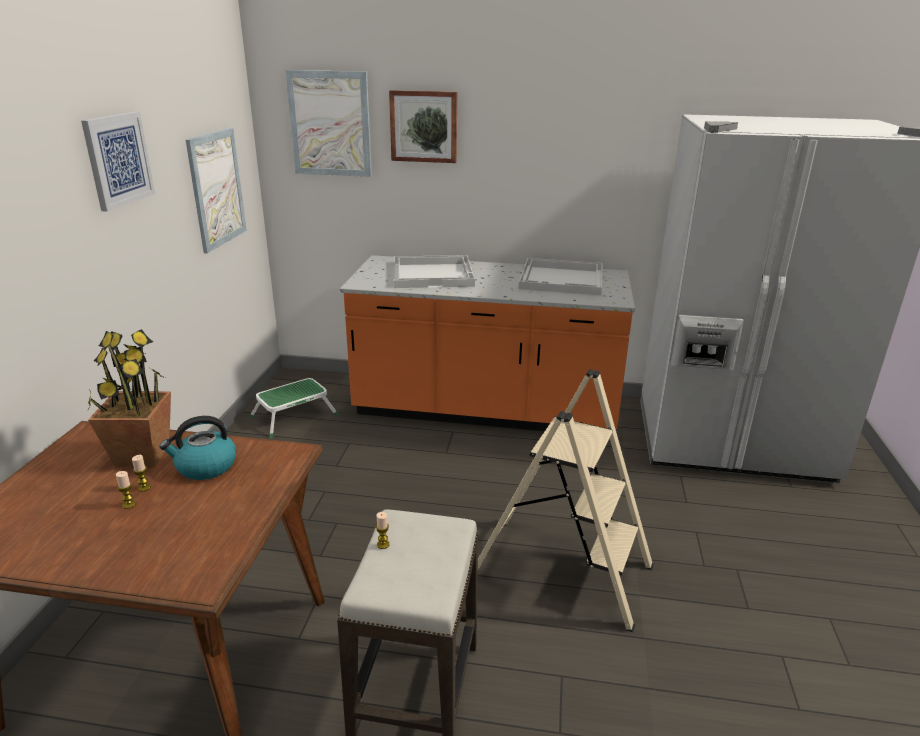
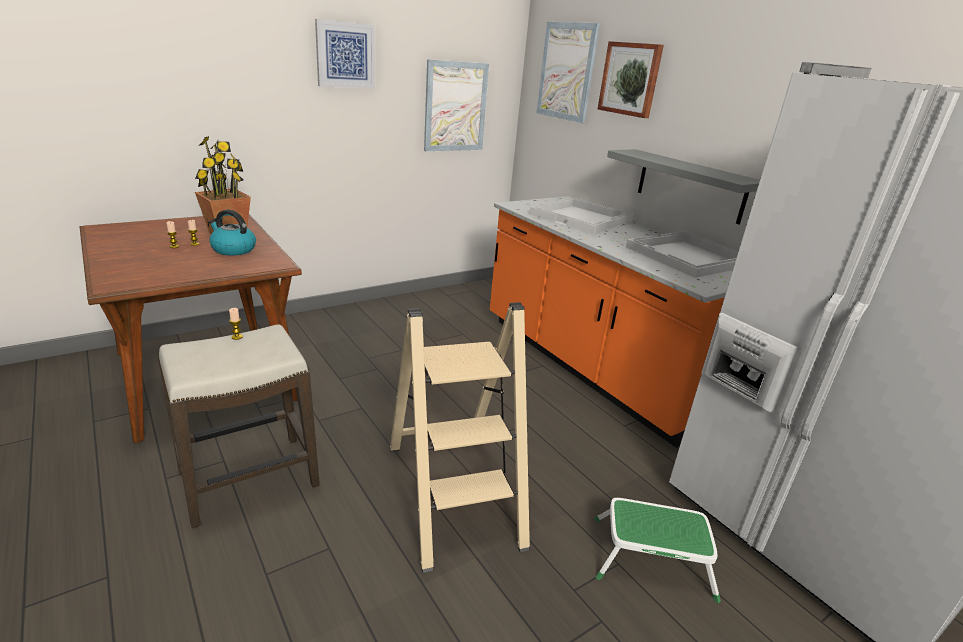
camera: 45 degrees right, 0 degrees up
(294, 416) = (459, 304): green step ladder -> green step ladder (652, 558)
(519, 216) = (690, 185): none -> grey shelf

